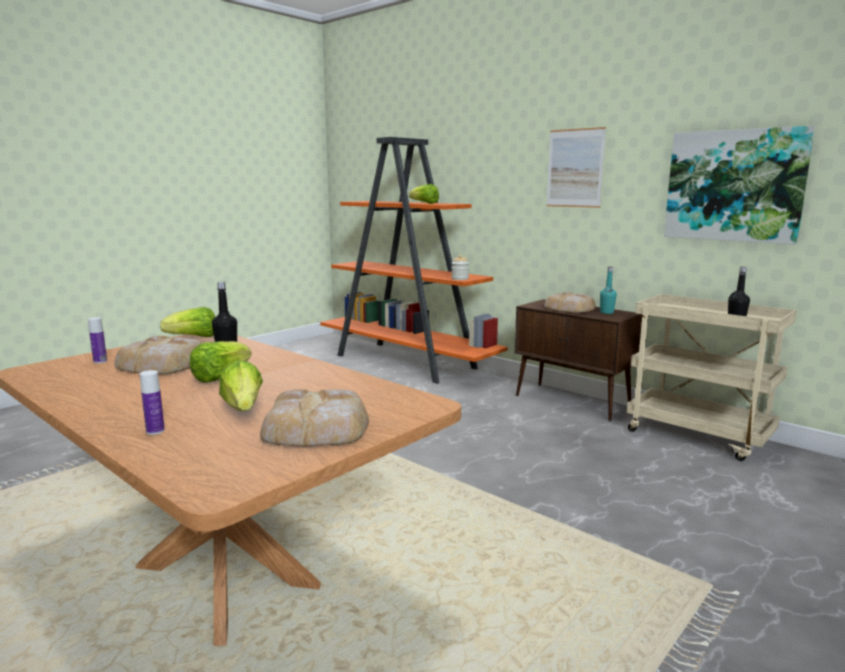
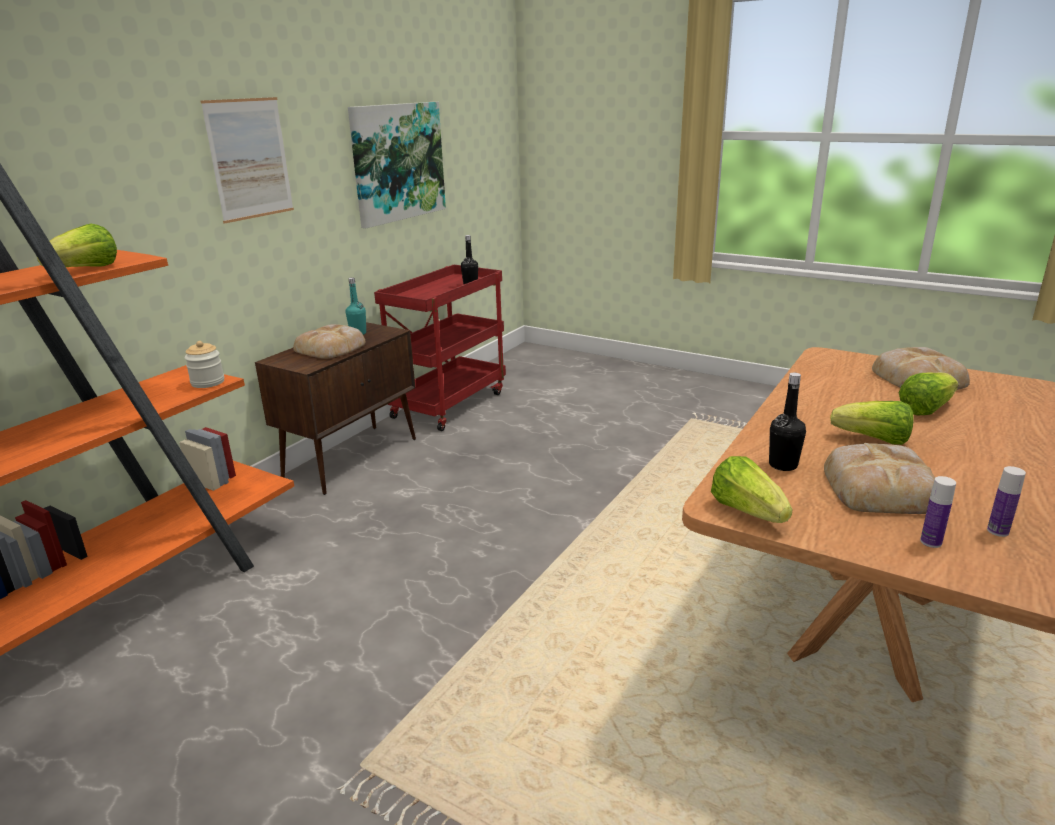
camera: 100 degrees left, 10 degrees up
(155, 431) = (1016, 428): bottle -> bottle (997, 531)
(699, 436) = (449, 404): beige cart -> red cart

